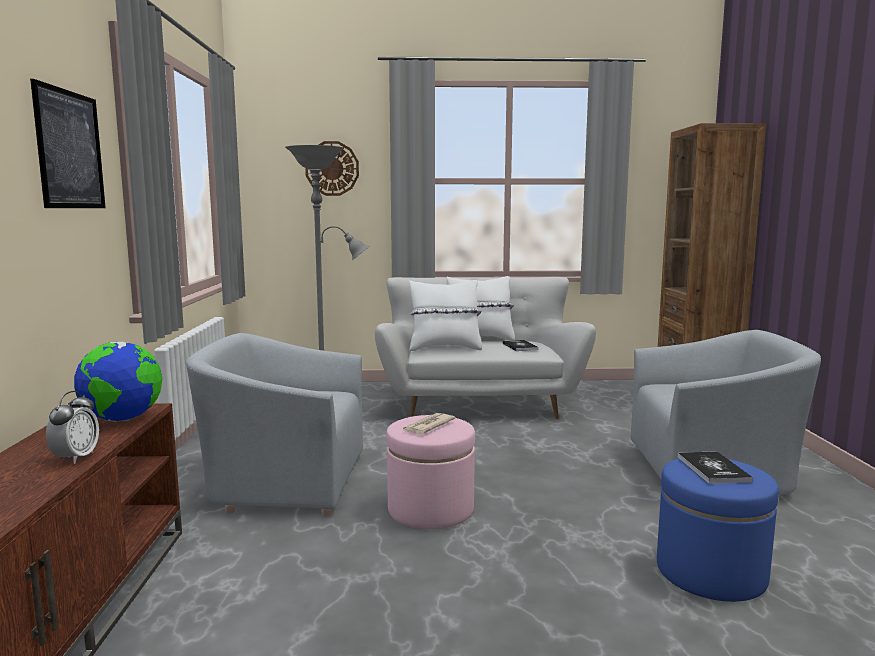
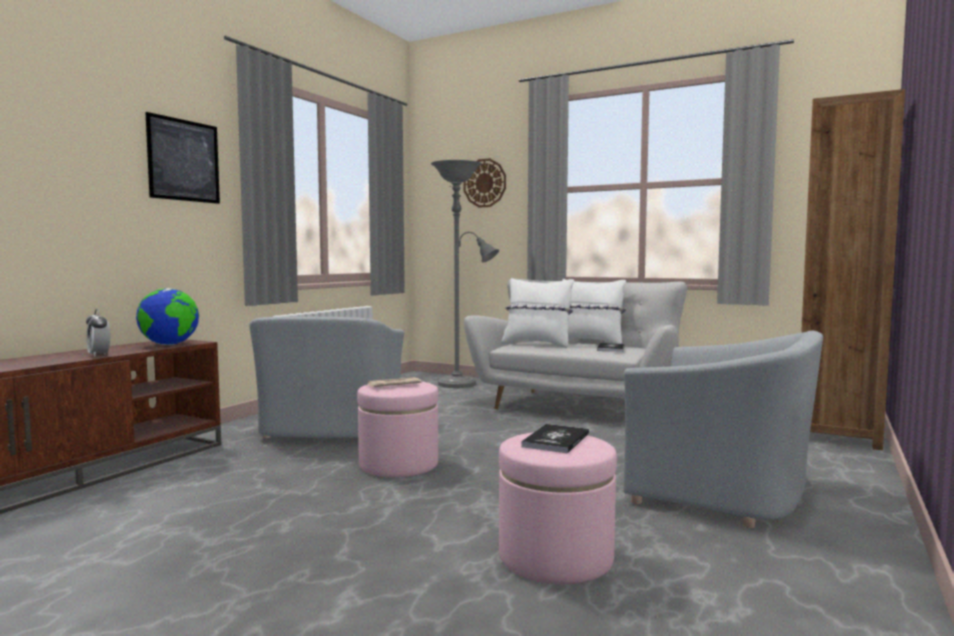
camera: 30 degrees right, 5 degrees down
(76, 458) = (99, 355): alarm clock -> alarm clock turned 105 degrees clockwise
(286, 482) = (331, 430): grey armchair -> grey armchair turned 120 degrees counterclockwise
(710, 572) = (555, 557): blue ottoman -> pink ottoman

